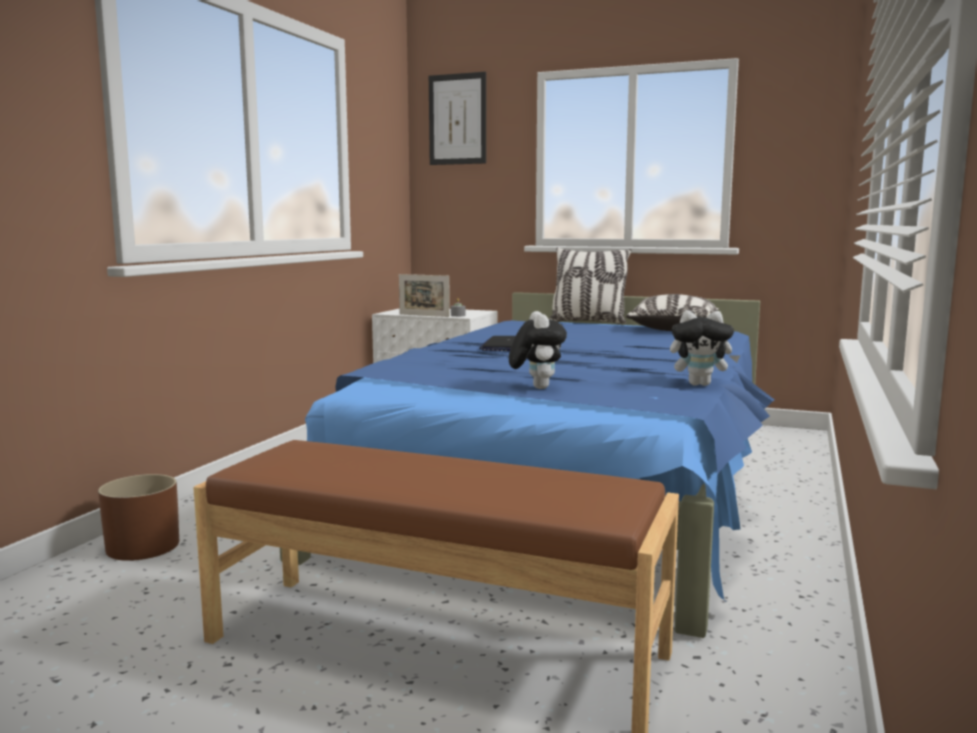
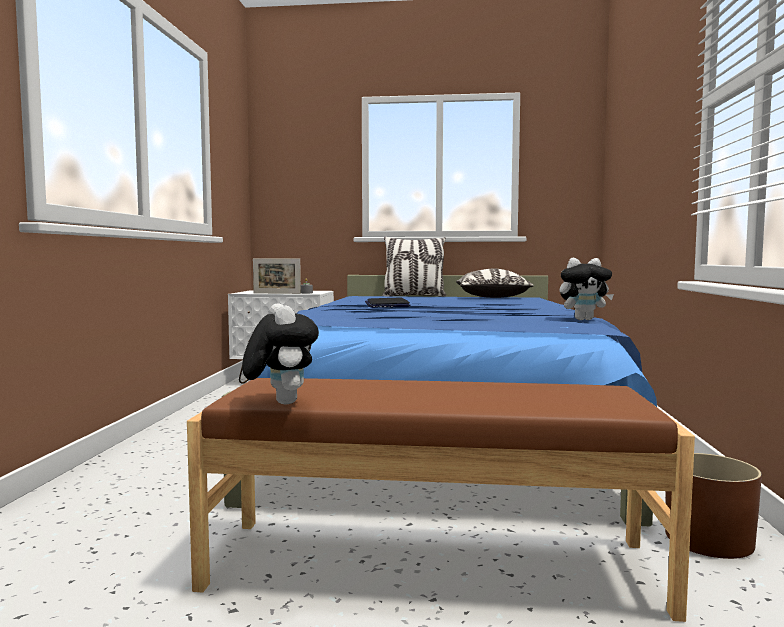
camera: 15 degrees left, 5 degrees down
(142, 546) = (63, 509): brown planter -> brown planter (708, 539)
(457, 119) = (292, 133): picture -> none
(536, 387) = (459, 325): plush toy -> plush toy (280, 402)

